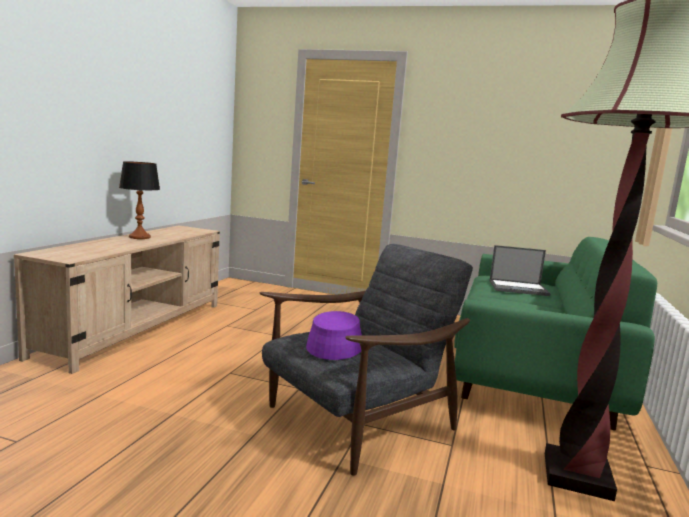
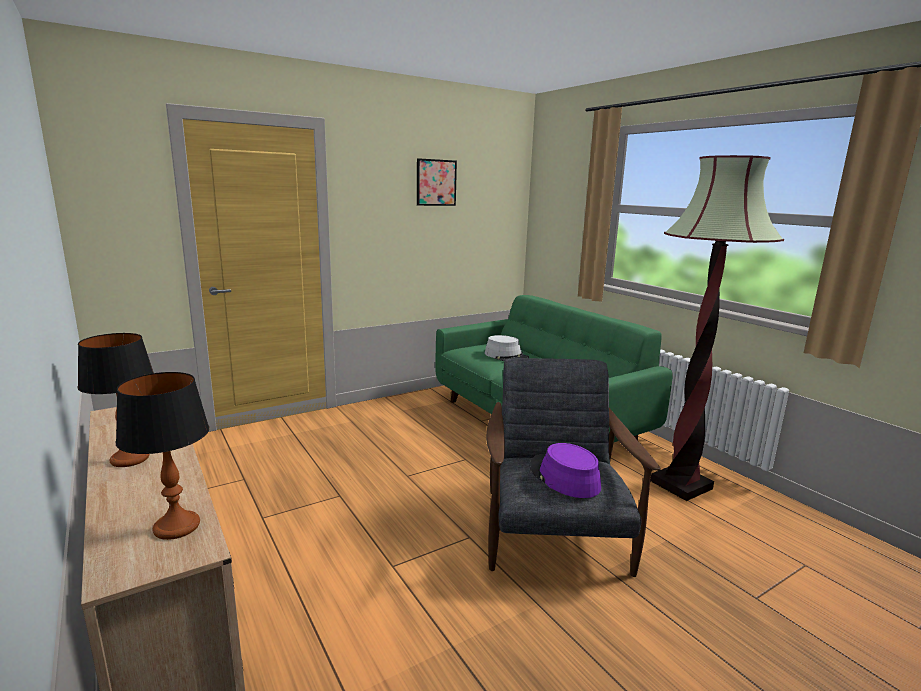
camera: 50 degrees left, 5 degrees up
(85, 253) = (176, 527): none -> table lamp
(514, 107) = (436, 182): none -> picture
(519, 288) = (506, 356): laptop -> grey hat

